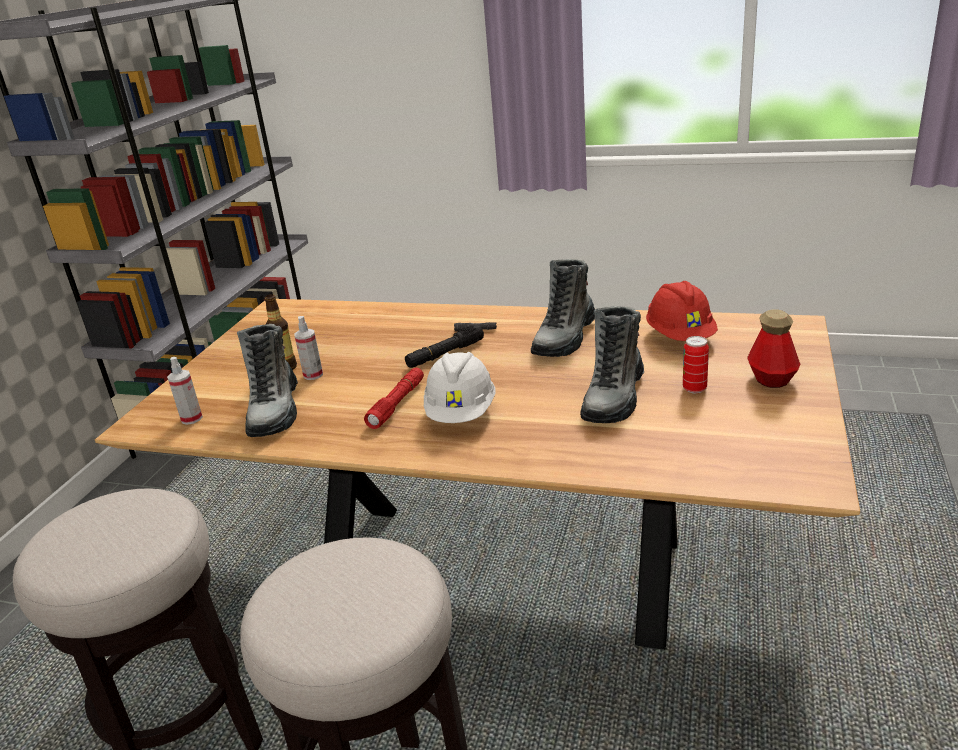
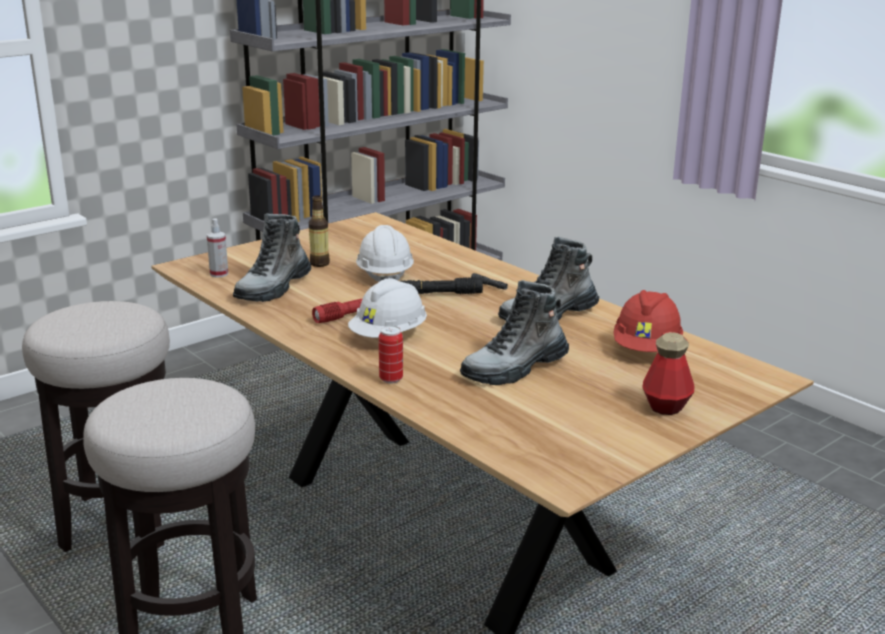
camera: 30 degrees right, 5 degrees down
(313, 375) = (330, 275): spray bottle -> none
(367, 355) = (384, 275): none -> white hard hat
(694, 389) = (588, 387): can -> can (391, 379)

